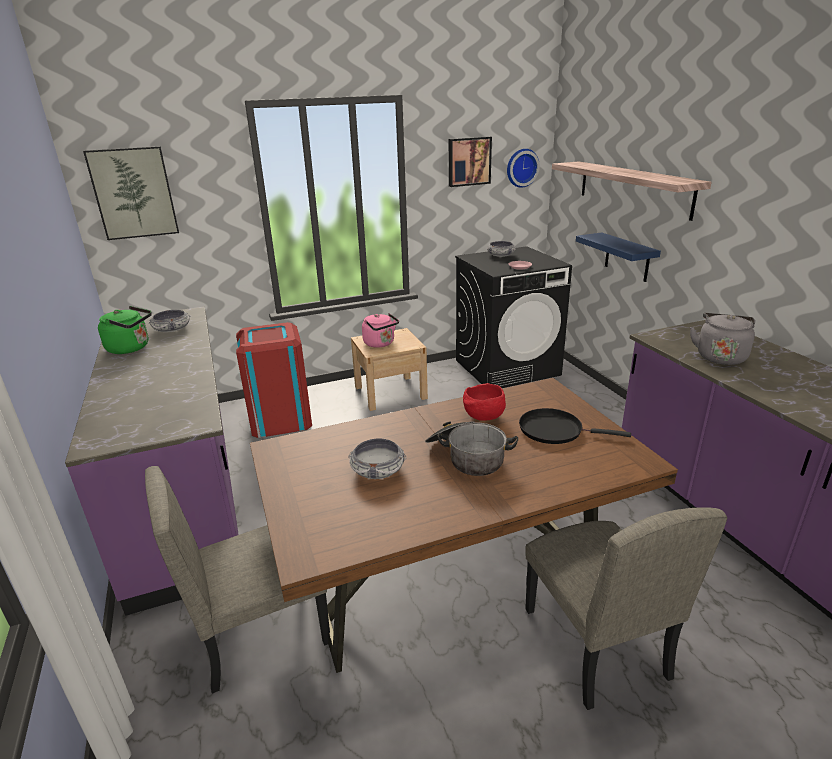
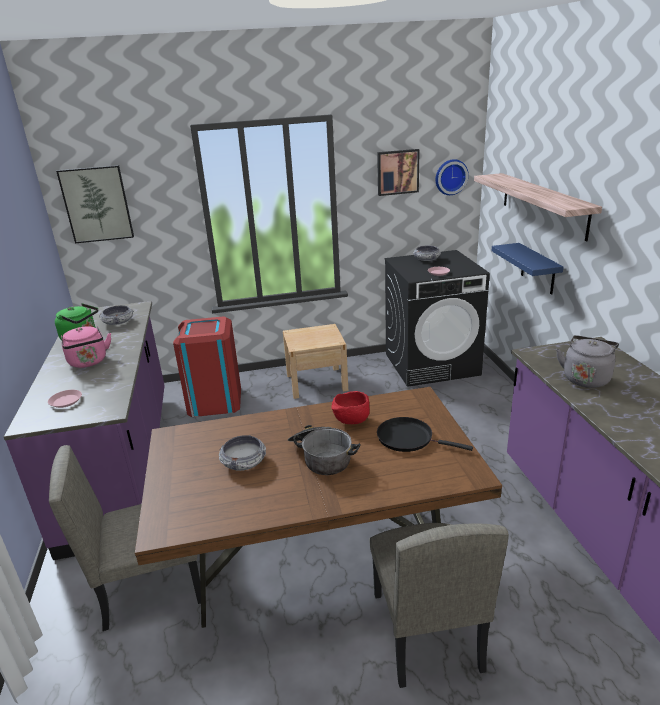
camera: 10 degrees right, 0 degrees up
(136, 416) = (66, 401): none -> pink plate
(380, 344) = (306, 338): pink kettle -> pink kettle (89, 362)

